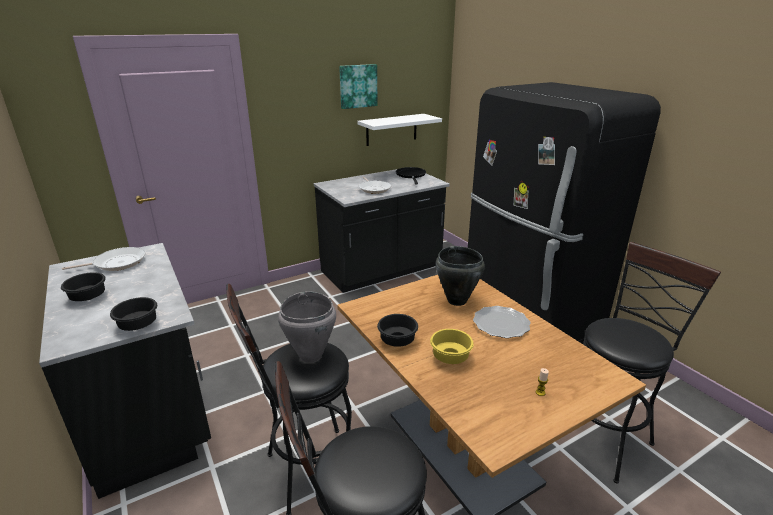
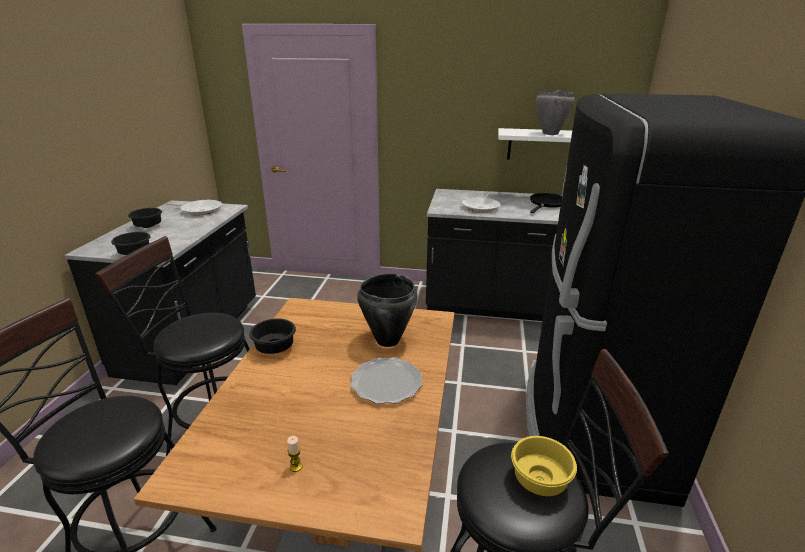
camera: 40 degrees right, 0 degrees up
(310, 356) = (207, 327): grey cooking pot -> grey cooking pot (550, 133)
(358, 86) = (504, 88): picture -> none
(449, 358) = (284, 385): yellow bowl -> yellow bowl (537, 480)

